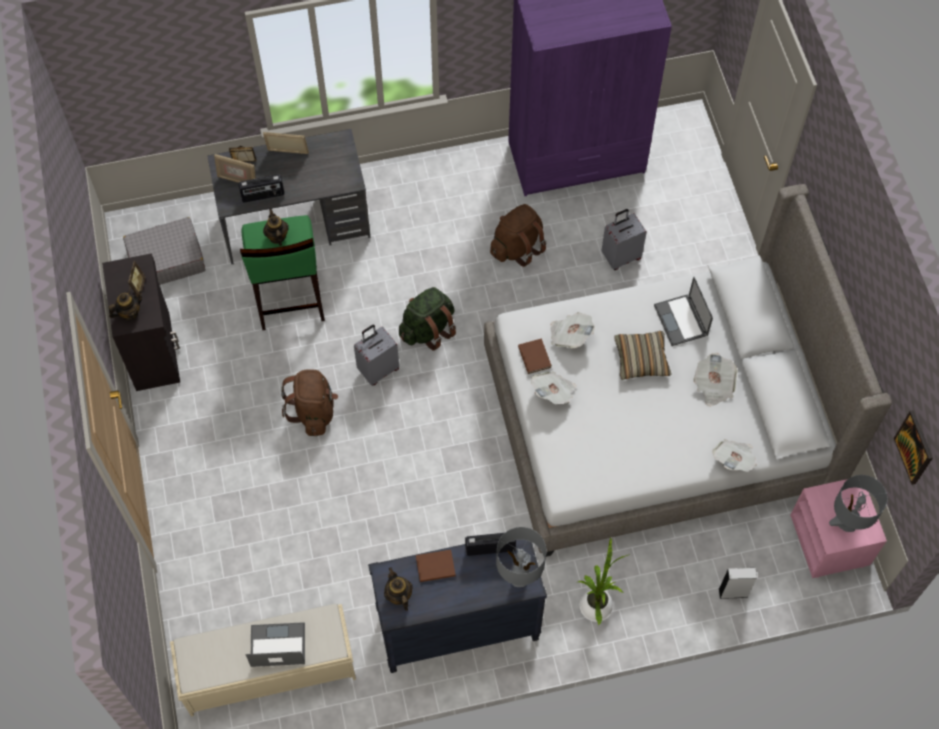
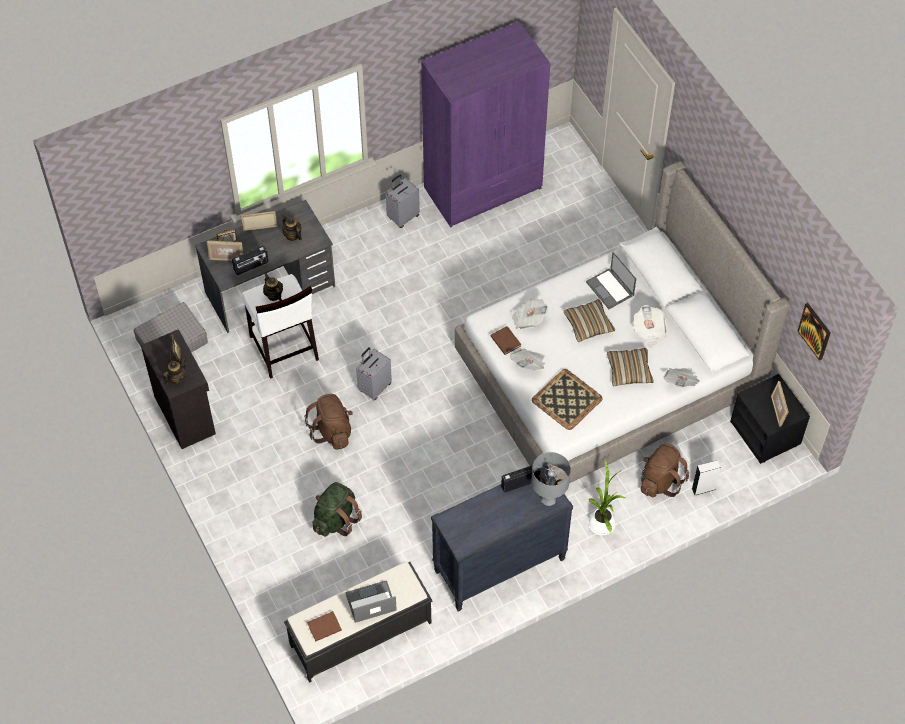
camera: 15 degrees left, 5 degrees down
(267, 671) = (359, 634): beige bench -> black bench
(289, 298) = (283, 349): green stool -> white stool
(398, 595) = (461, 533): teapot -> teapot (292, 235)
(428, 330) = (405, 348): green backpack -> green backpack (336, 519)
(434, 566) = (481, 505): brown book -> brown book (323, 627)
(517, 247) = (457, 268): brown backpack -> brown backpack (660, 481)
(587, 448) = (567, 399): none -> tray
(620, 256) = (541, 257): grey suitcase -> grey suitcase (403, 216)
(674, 430) = (629, 370): none -> pillow
(830, 540) = (766, 433): pink nightstand -> black nightstand
(847, 524) = (777, 411): grey table lamp -> picture frame

